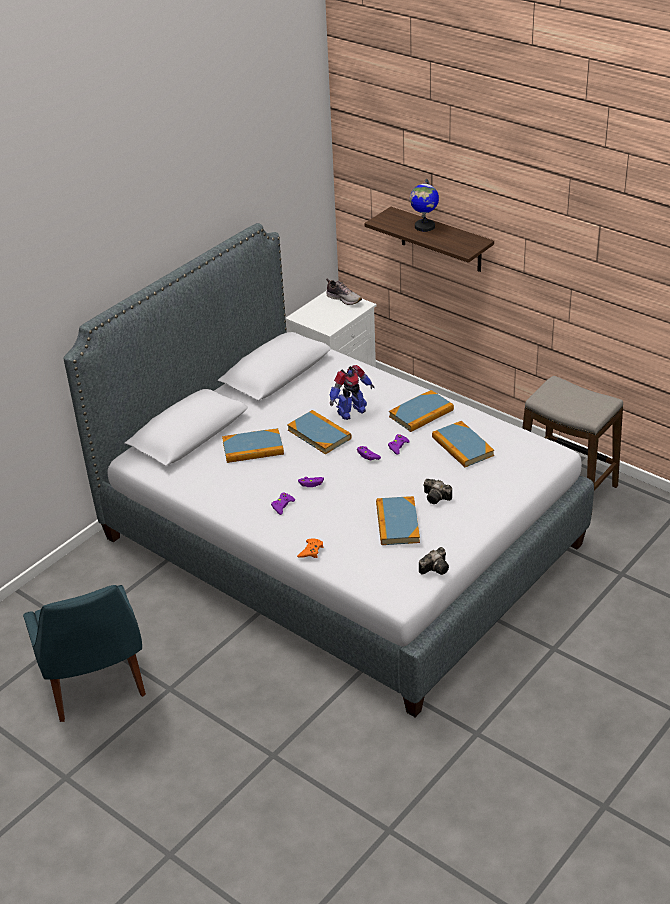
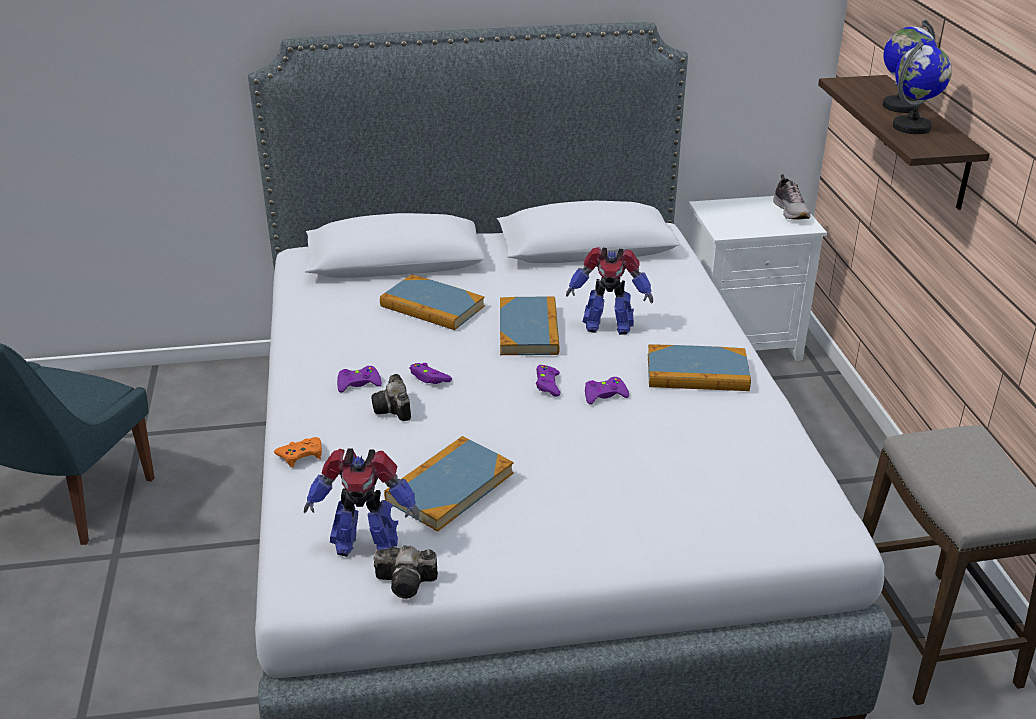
camera: 40 degrees right, 5 degrees down
(399, 565) = (365, 543): none -> toy robot
(437, 498) = (558, 489): camera -> camera (394, 410)
(446, 238) = (912, 127): none -> globe
(462, 446) = (694, 443): book -> none

